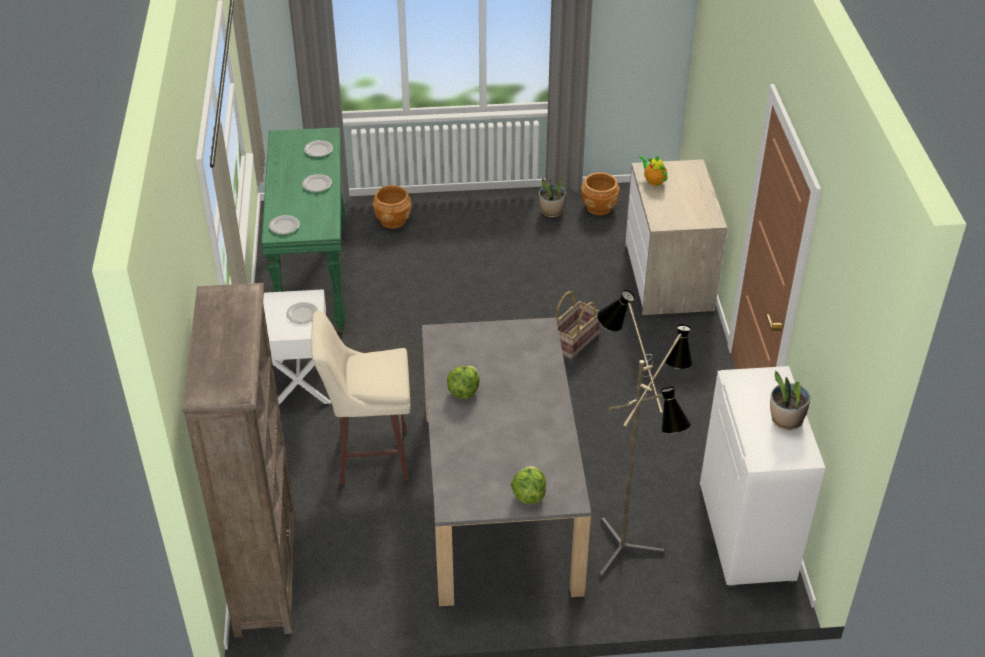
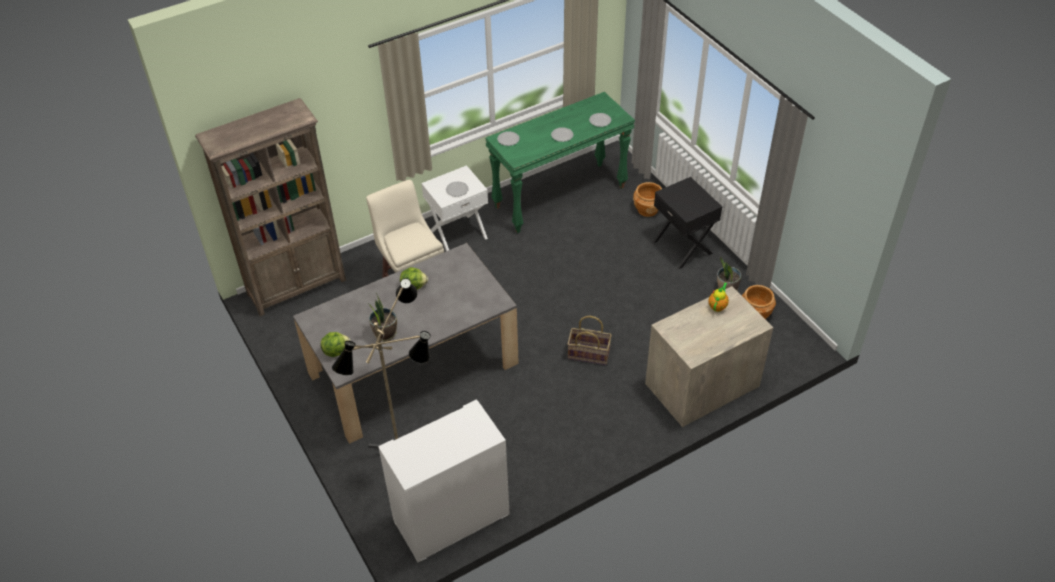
camera: 65 degrees right, 5 degrees up
(470, 218) = (683, 247): none -> black nightstand
(785, 420) = (442, 453): potted plant -> potted plant (385, 333)

